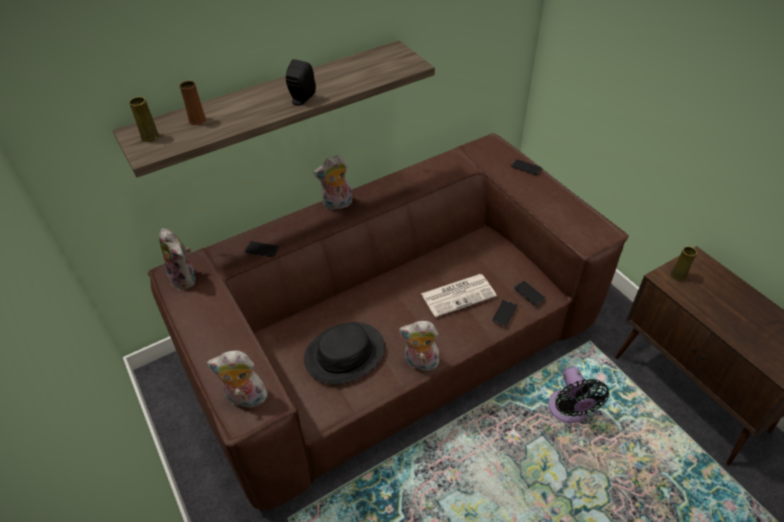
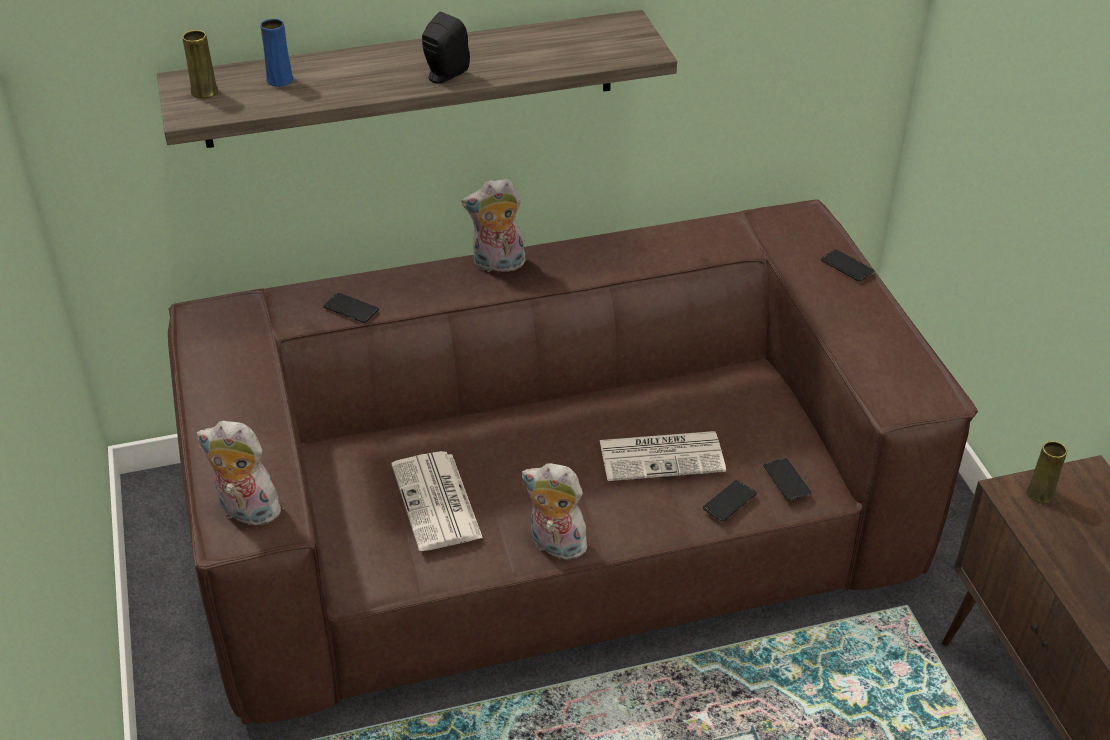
camera: 15 degrees right, 5 degrees down
(186, 278) = (221, 327): plush toy -> none
(197, 120) = (280, 80): brown vase -> blue vase
(345, 354) = (437, 503): black hat -> newspaper
(568, 411) = (816, 708): black fan -> none

